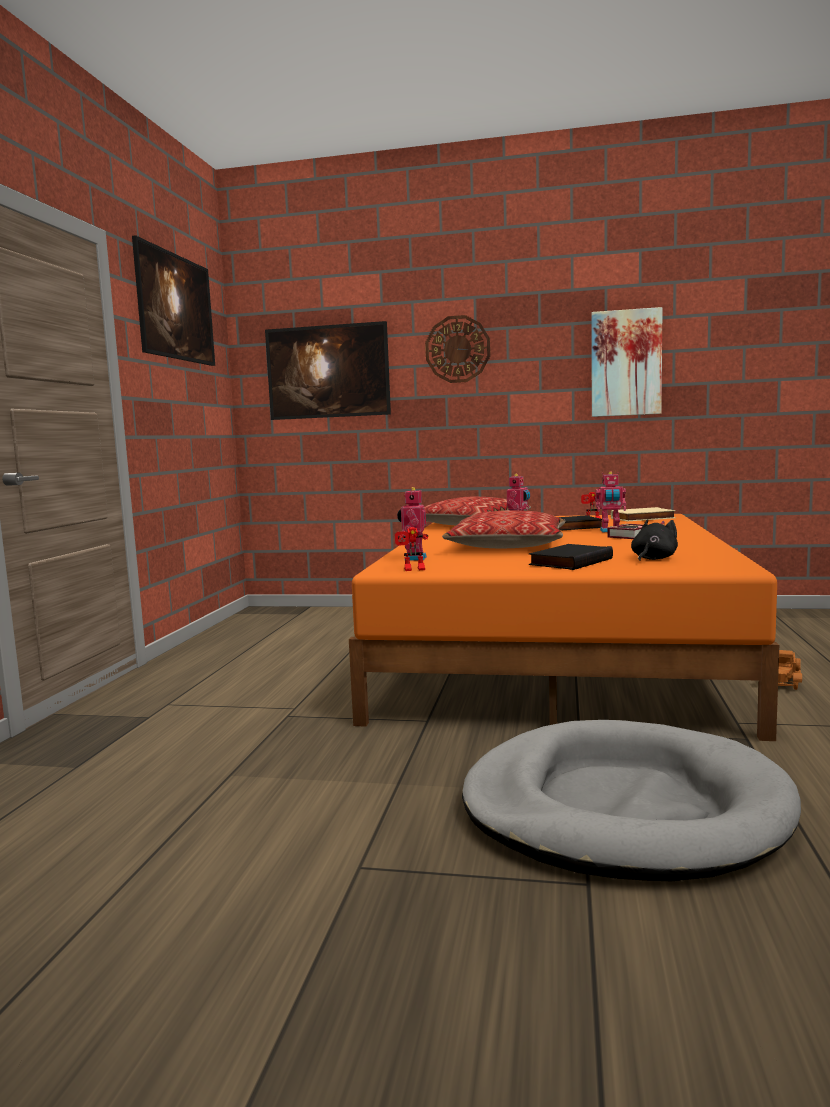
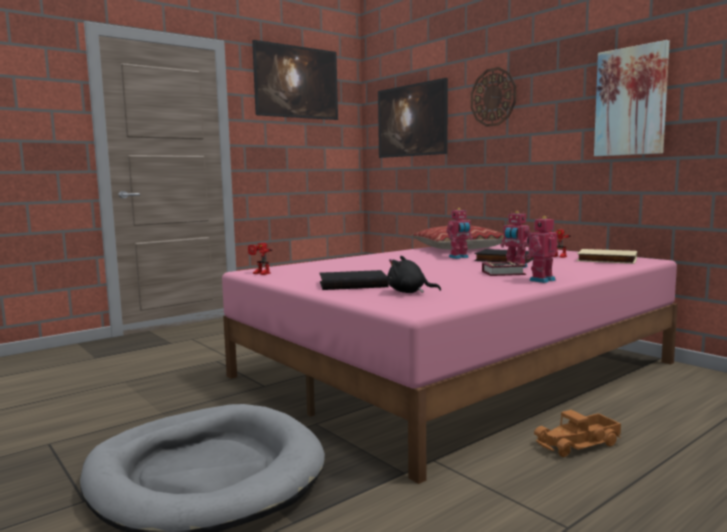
camera: 40 degrees right, 0 degrees up
(413, 558) = (298, 267): toy robot -> toy robot (540, 280)
(507, 545) = (388, 267): pillow -> none
(556, 654) = (453, 369): orange bed -> pink bed
(653, 559) = (409, 292): black plush toy -> black plush toy turned 150 degrees counterclockwise

